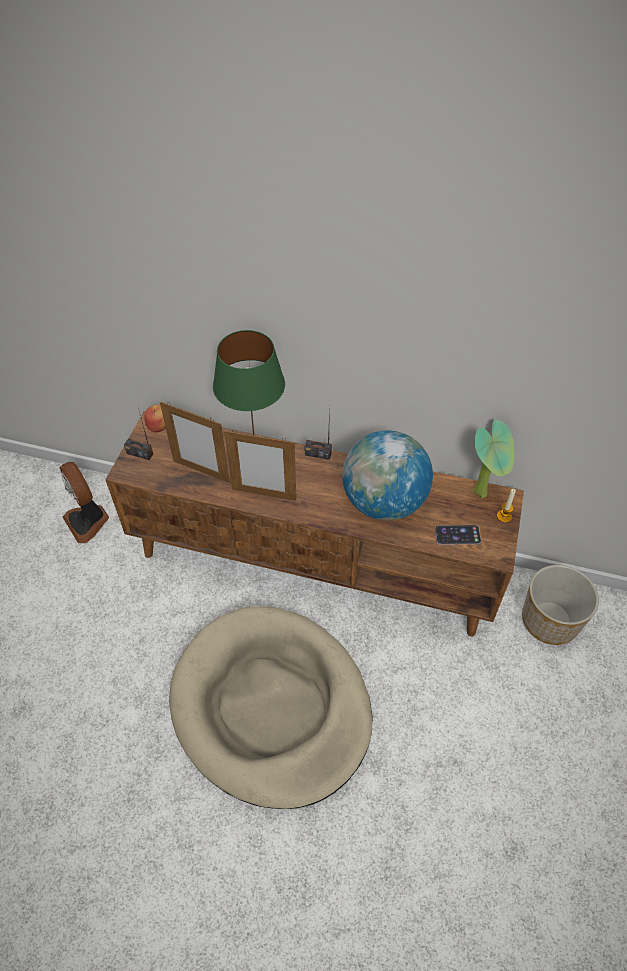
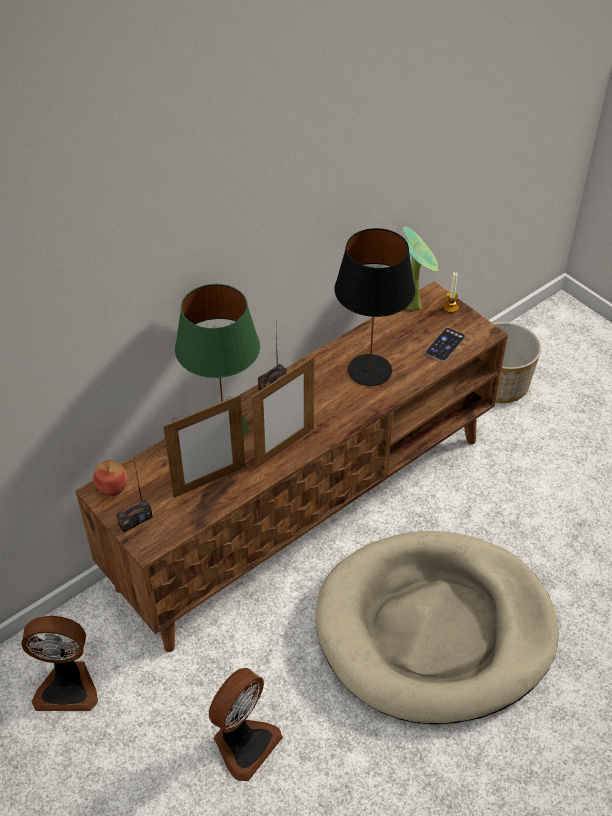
camera: 55 degrees left, 5 degrees down
(104, 639) = (243, 743): none -> fan
(383, 502) = (369, 371): globe -> black table lamp

